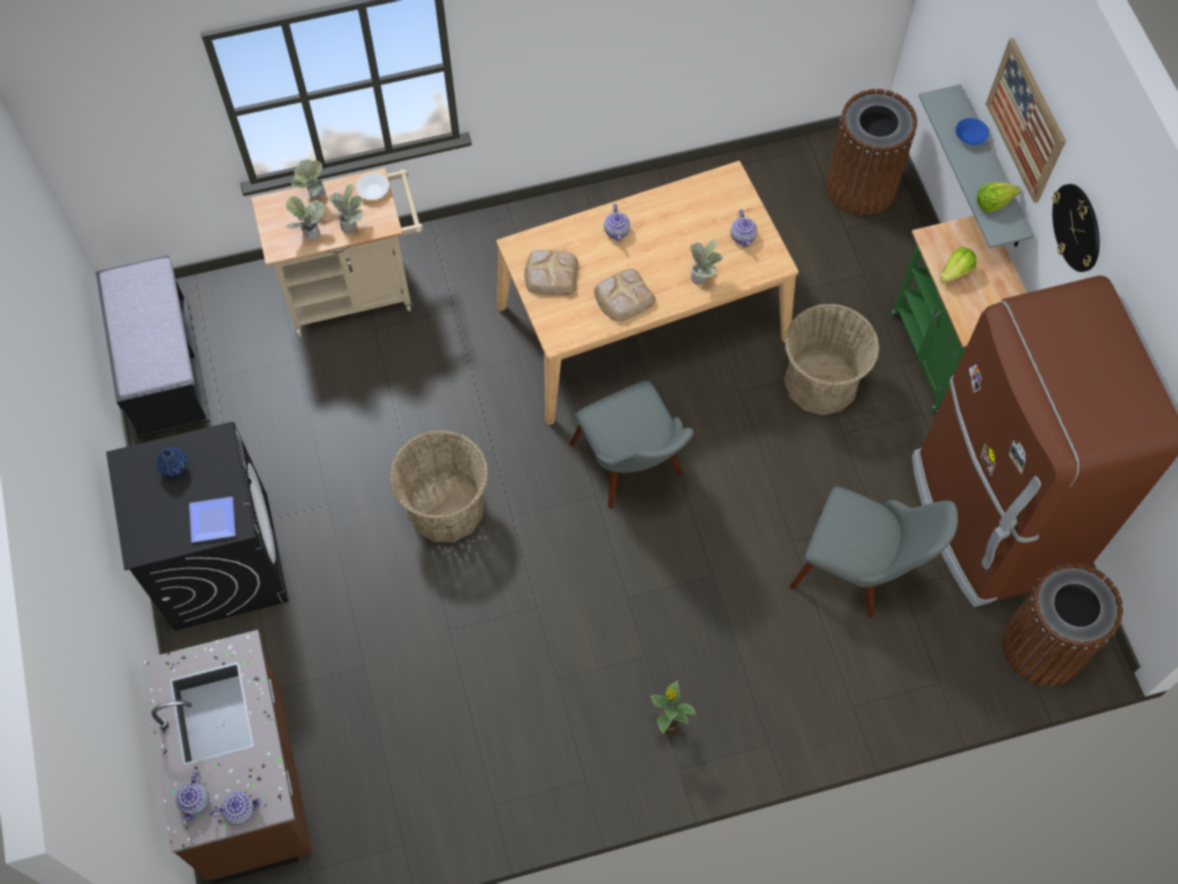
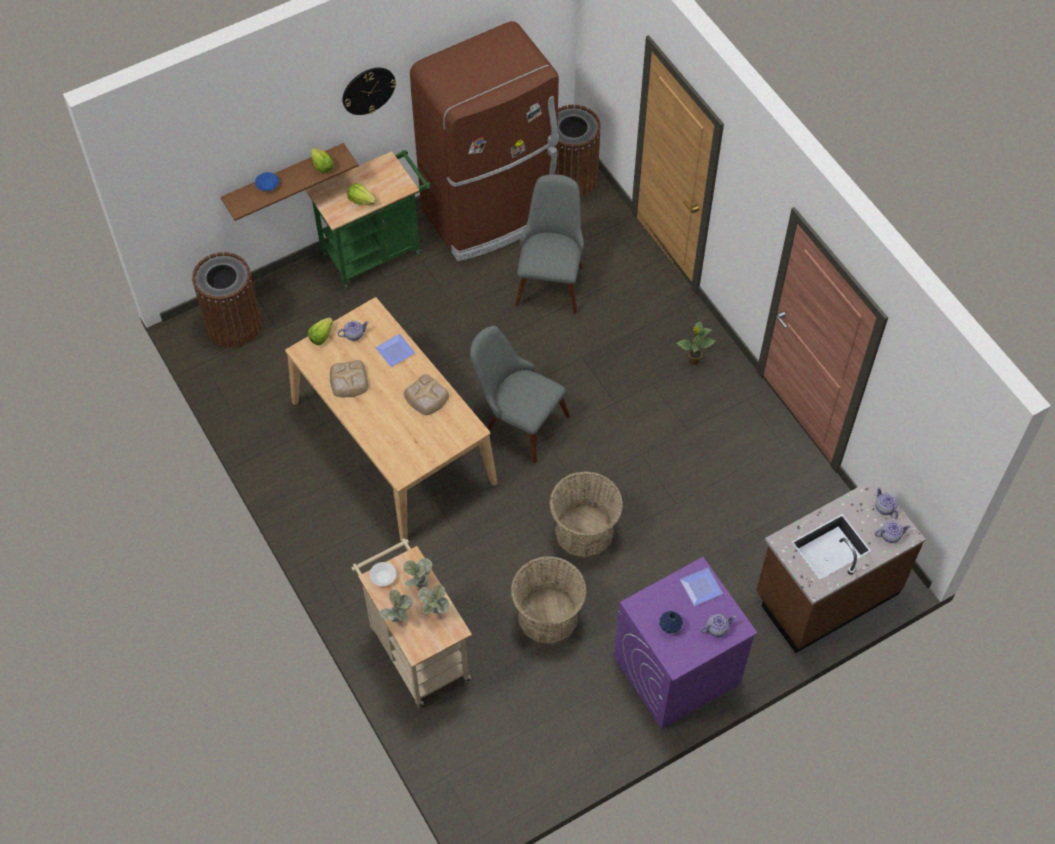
camera: 105 degrees left, 5 degrees down
(165, 371) = (529, 772): black bench -> none
(221, 560) = (676, 670): black washing machine -> purple washing machine
(550, 274) = (419, 447): bread -> bread (348, 381)
(617, 231) = (369, 413): teapot -> teapot (717, 628)
(634, 469) = (517, 420): grey chair -> grey chair turned 105 degrees counterclockwise
(702, 276) = (395, 352): potted plant -> plate
(749, 201) = (321, 336): none -> lettuce
(821, 381) = (413, 322): basket -> basket (548, 617)
(991, 170) = (284, 179): grey shelf -> brown shelf
(1026, 121) = (288, 123): picture -> none

